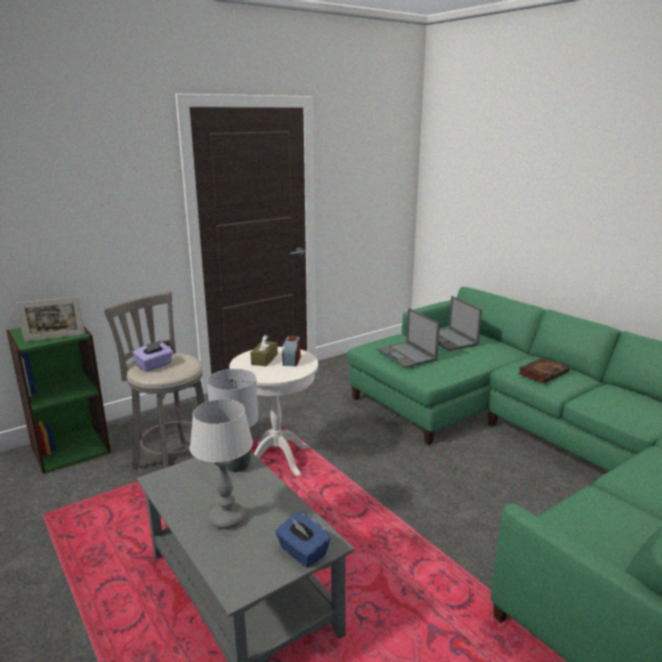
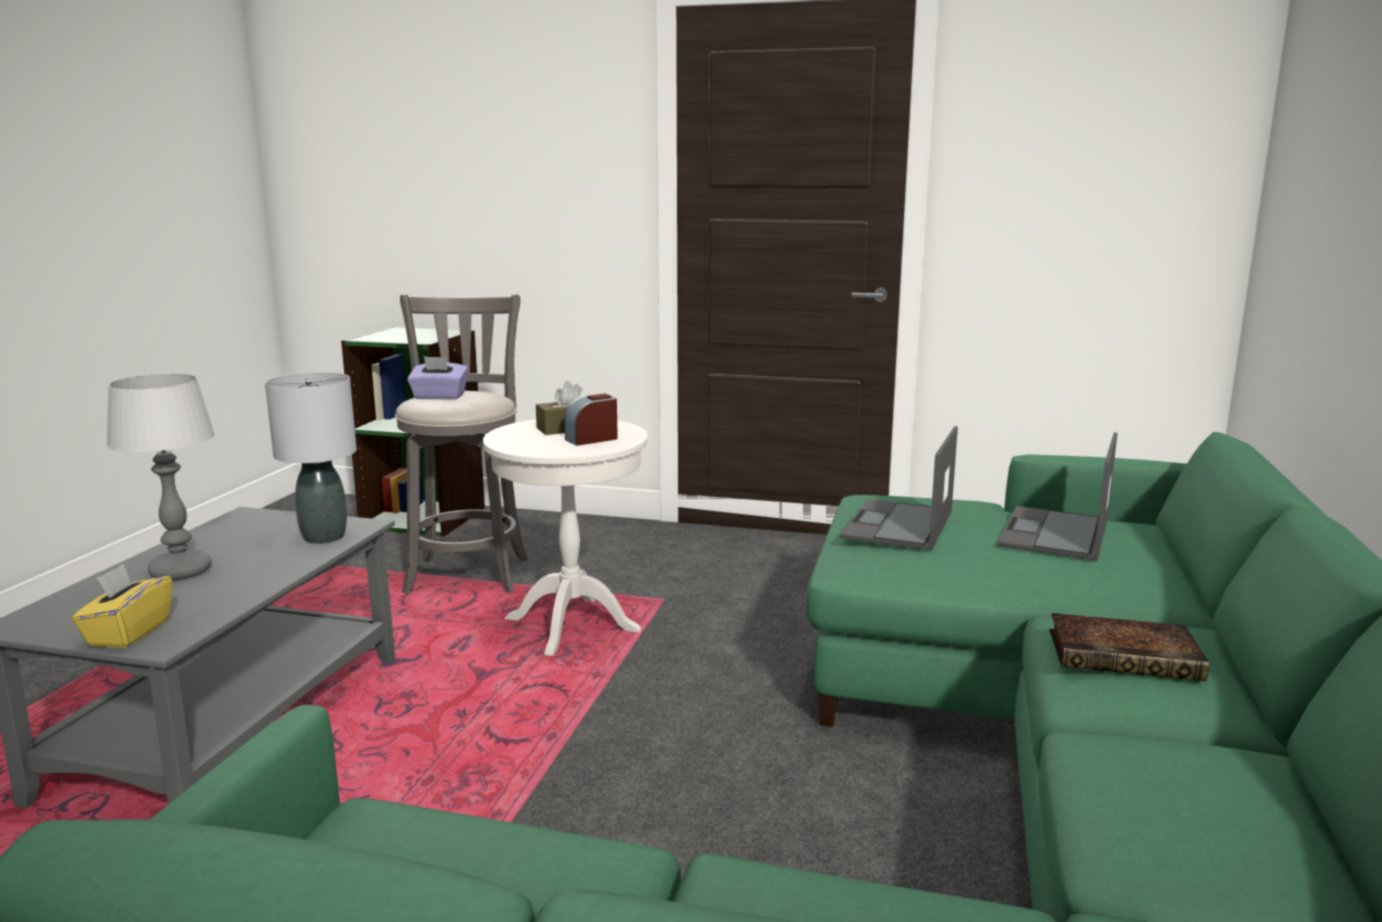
camera: 50 degrees right, 5 degrees down
(55, 337) = (397, 339): picture frame -> none
(302, 552) = (128, 633): blue tissue box -> yellow tissue box

